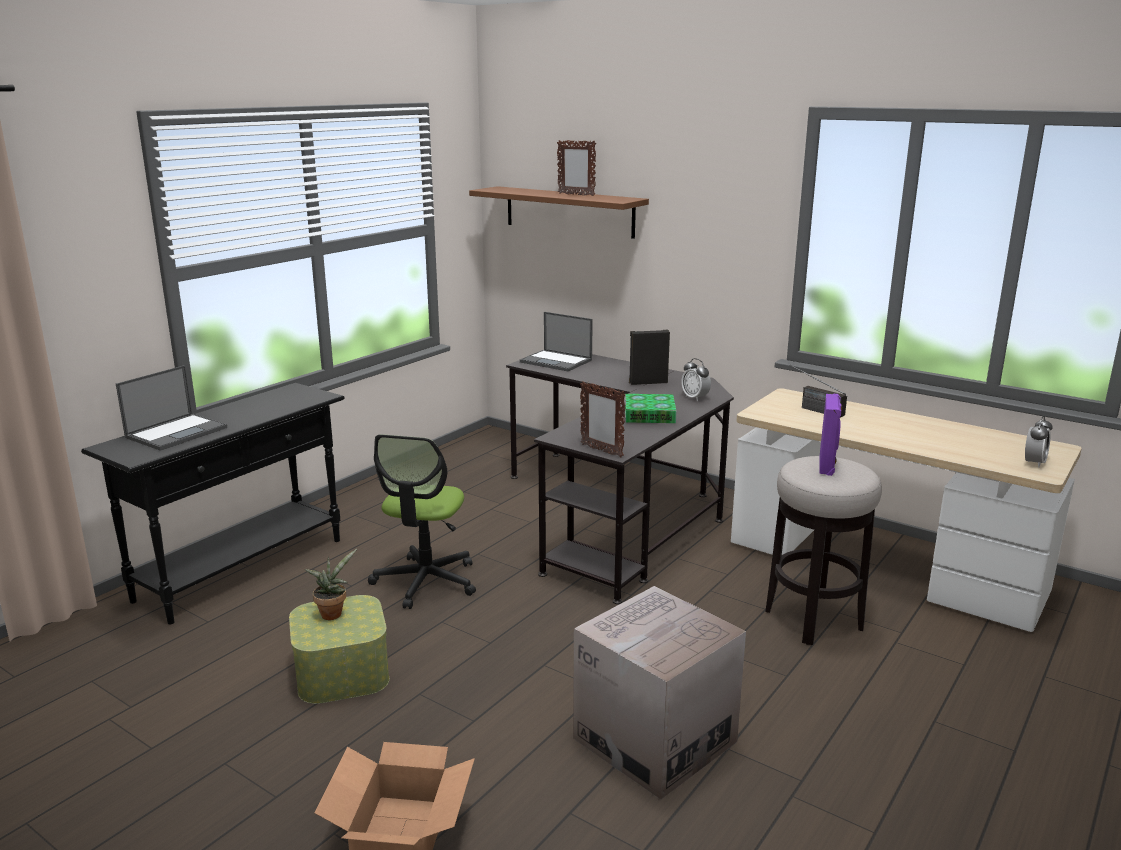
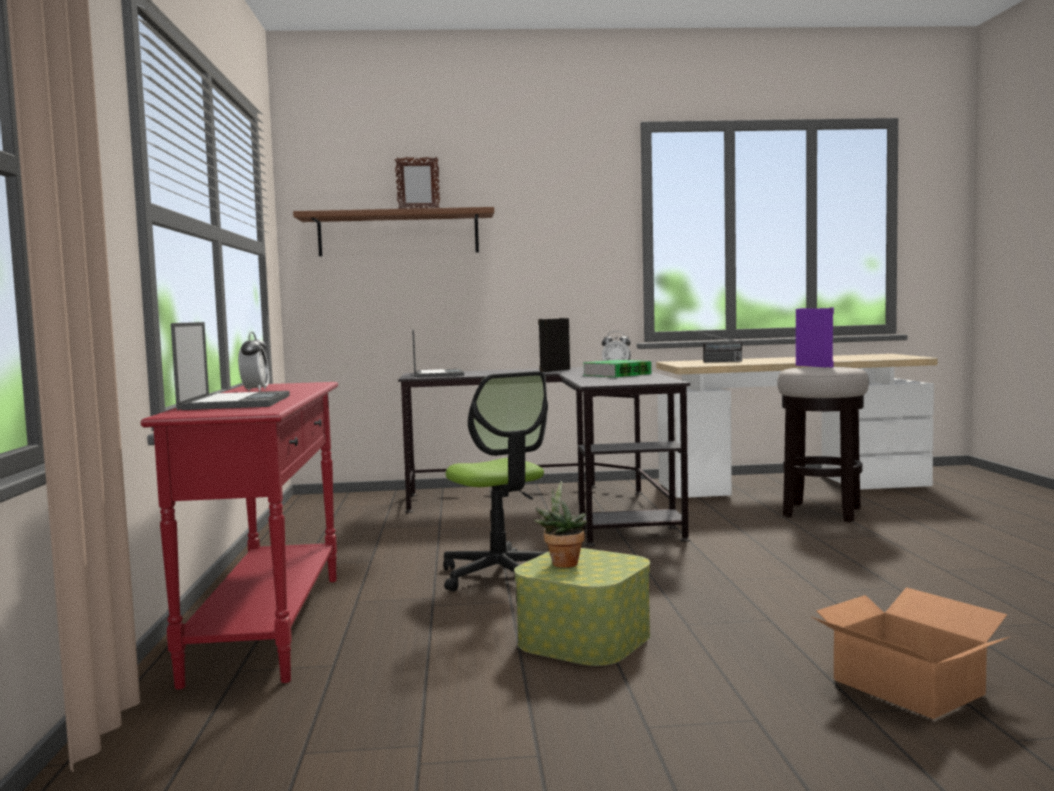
camera: 40 degrees left, 15 degrees down
(242, 569) = (270, 625): black console table -> red console table
(557, 361) = (437, 374): laptop -> laptop turned 90 degrees counterclockwise
(601, 451) = (654, 382): picture frame -> none
(654, 740) = (901, 582): cardboard box -> none
(1034, 463) = (898, 356): alarm clock -> alarm clock (255, 390)

